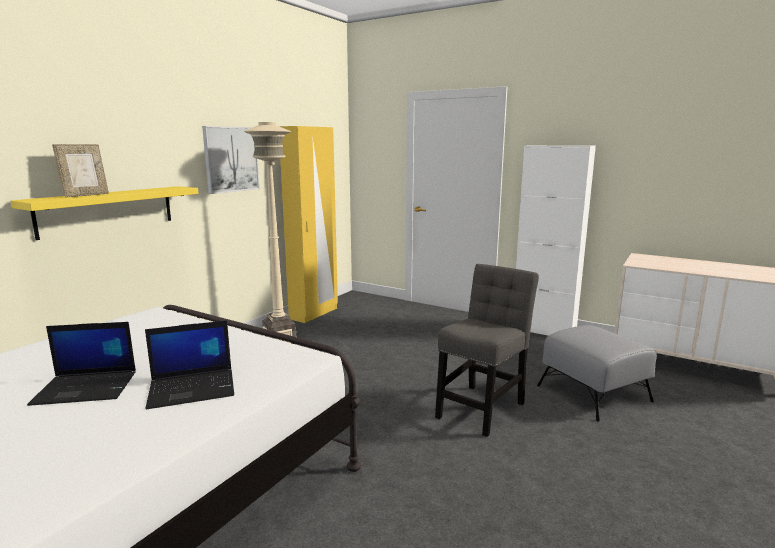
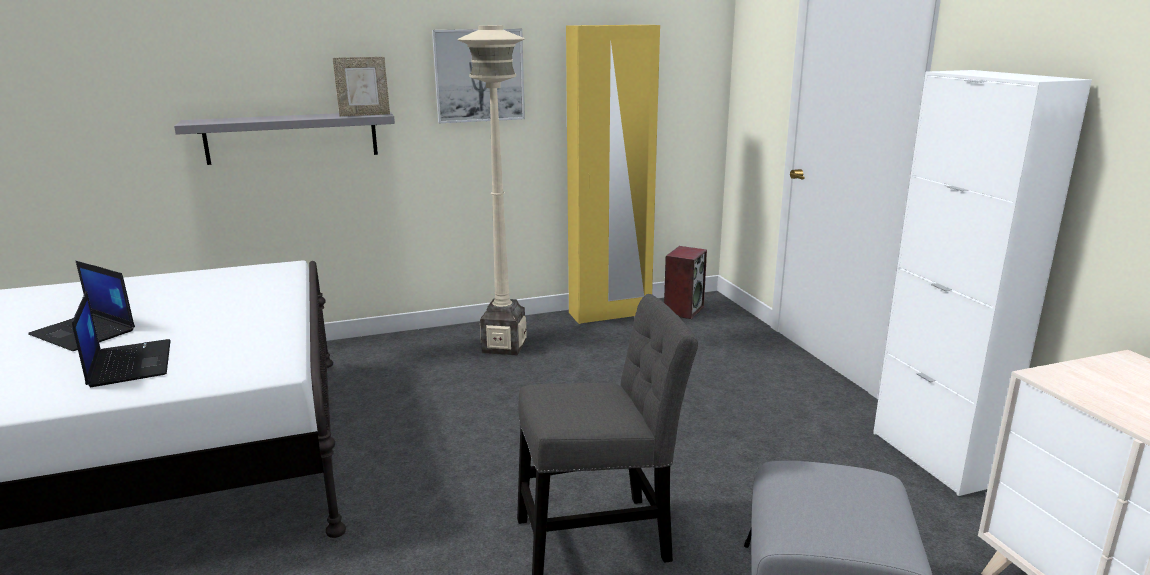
camera: 40 degrees right, 5 degrees up
(85, 195) = (251, 119): picture frame -> picture frame (364, 115)
(107, 210) = (292, 137): yellow shelf -> grey shelf
(193, 388) = (129, 363): laptop -> laptop turned 135 degrees counterclockwise
(350, 302) = (683, 310): none -> speaker

